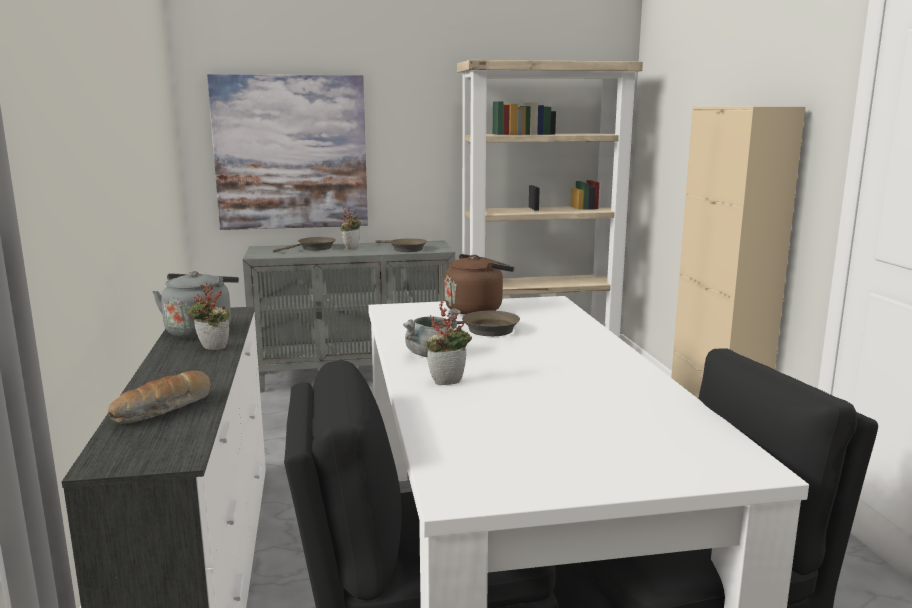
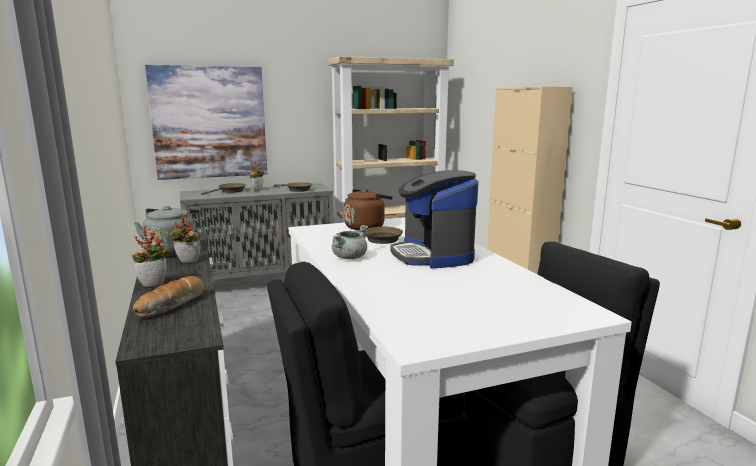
camera: 10 degrees left, 0 degrees up
(448, 381) = (370, 274): potted plant -> potted plant (154, 283)
(552, 358) = (433, 255): none -> coffee machine

